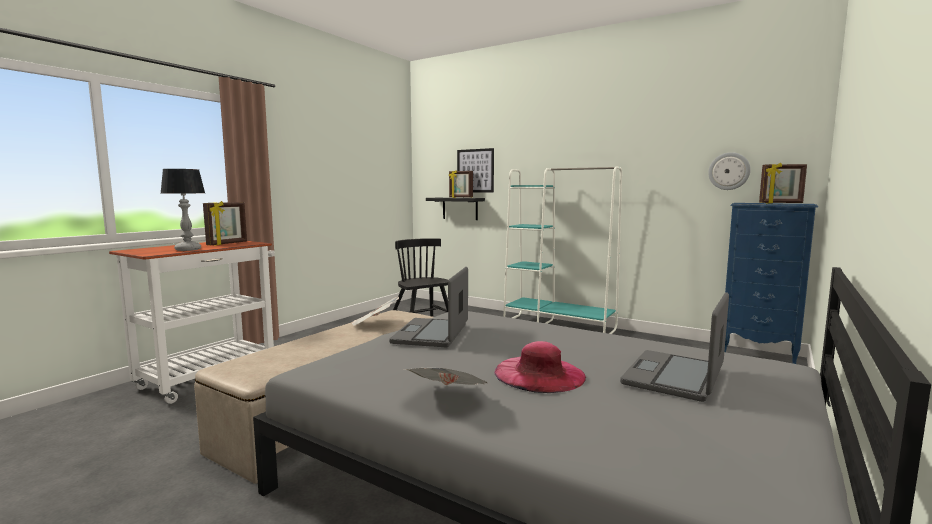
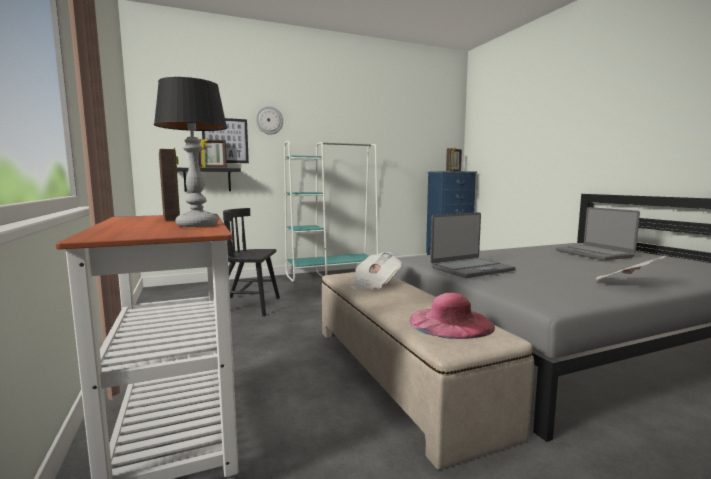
camera: 55 degrees left, 0 degrees up
(432, 334) = (471, 269): laptop -> laptop turned 75 degrees counterclockwise
(539, 374) = (584, 265): pink hat -> pink hat (451, 322)
(729, 171) = (422, 151): wall clock -> wall clock (269, 120)

